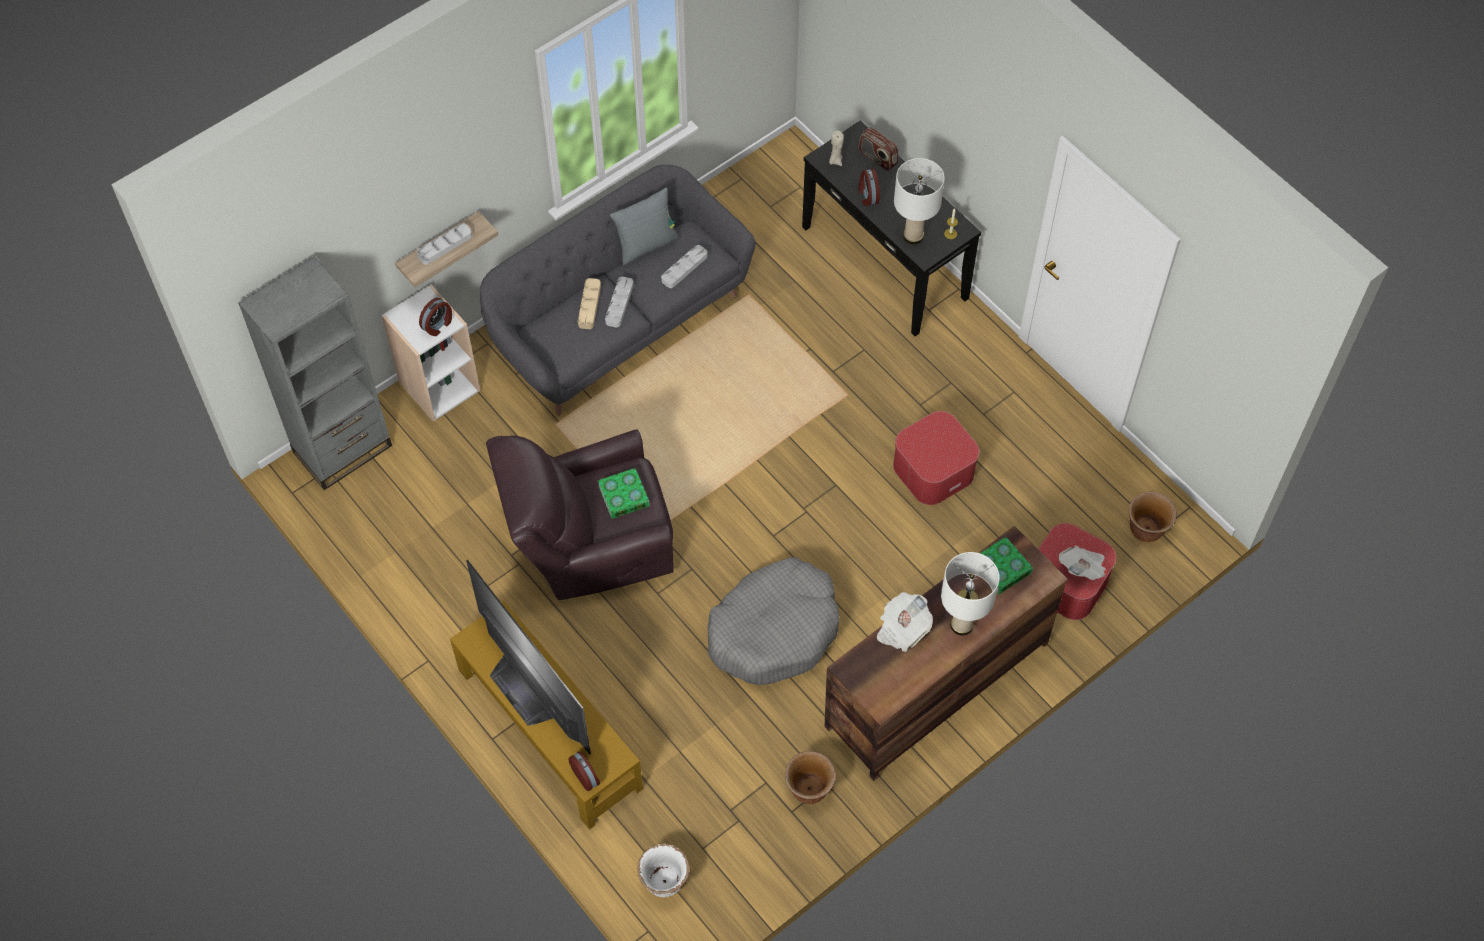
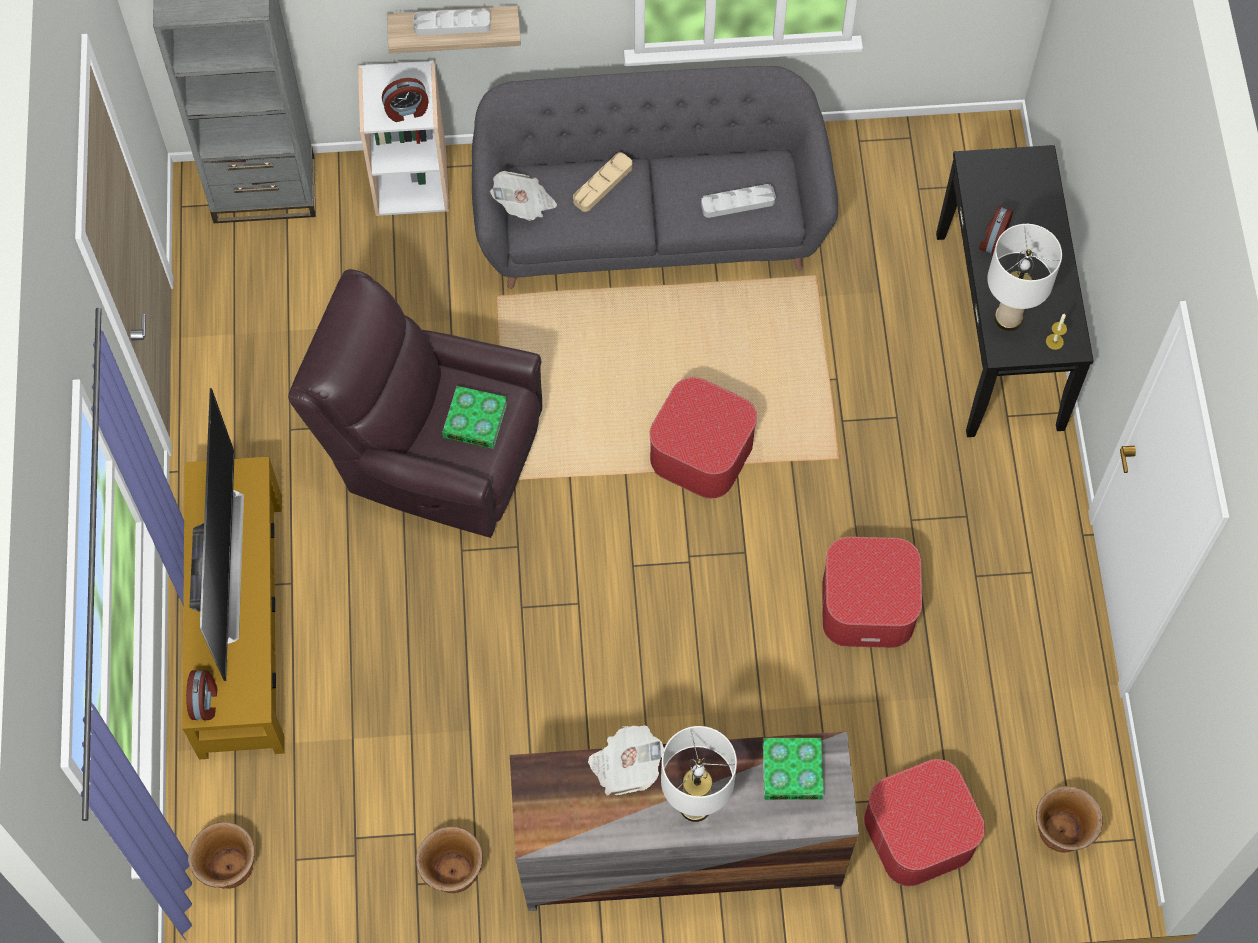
camera: 35 degrees right, 5 degrees up
(619, 304) = (636, 201): grey tray -> none
(646, 245) = (716, 152): grey pillow -> none
(664, 882) = (230, 868): white planter -> brown planter
(761, 441) = (701, 451): none -> ottoman
(774, 630) = (552, 671): grey dog bed -> none
(835, 160) = (987, 176): beige candle -> none
(877, 158) = (1039, 201): radio -> none
(934, 684) = (677, 848): brown cabinet -> grey cabinet
(1082, 568) = (929, 830): newspaper -> newspaper (524, 205)

